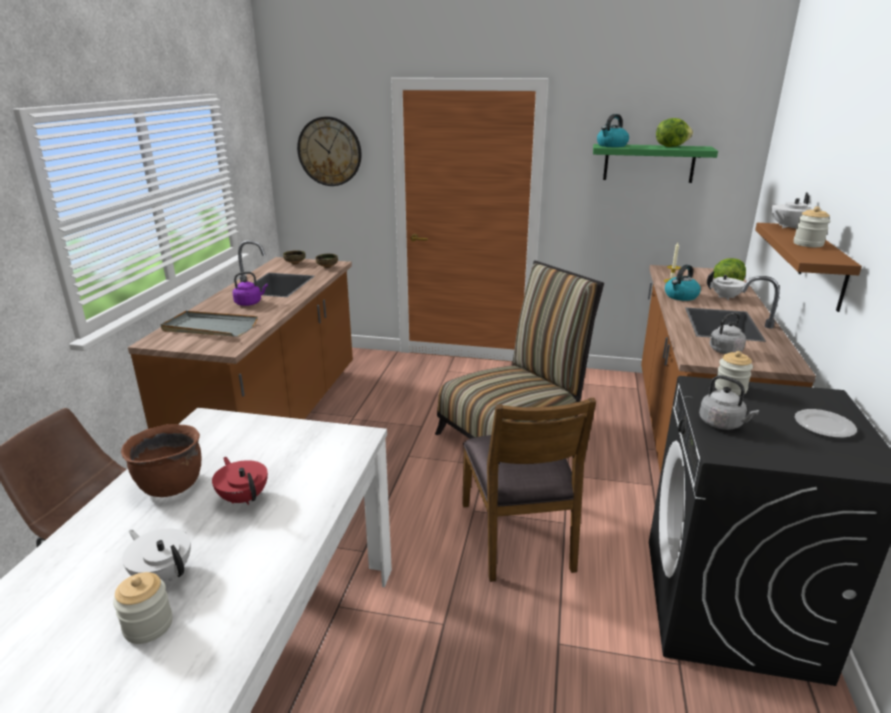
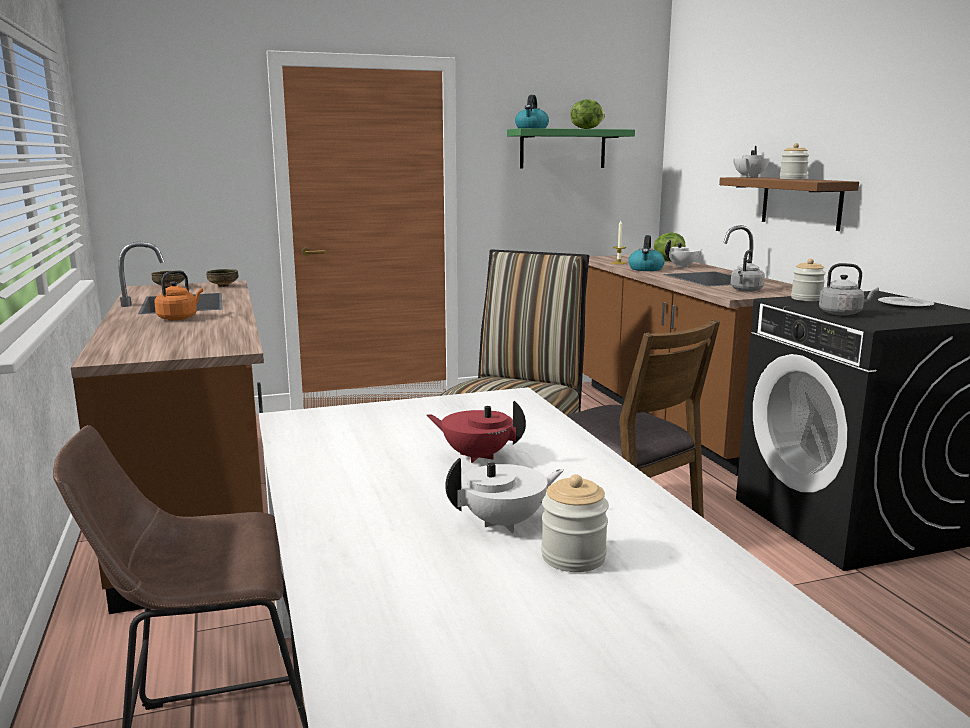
camera: 30 degrees left, 10 degrees down
(163, 573) = (505, 523): white teapot -> white teapot turned 150 degrees clockwise
(170, 485) = (362, 468): brown cooking pot -> none
(209, 327) = (166, 339): grey tray -> none
(249, 303) = (179, 318): purple kettle -> orange kettle
(329, 151) = (180, 144): wall clock -> none

